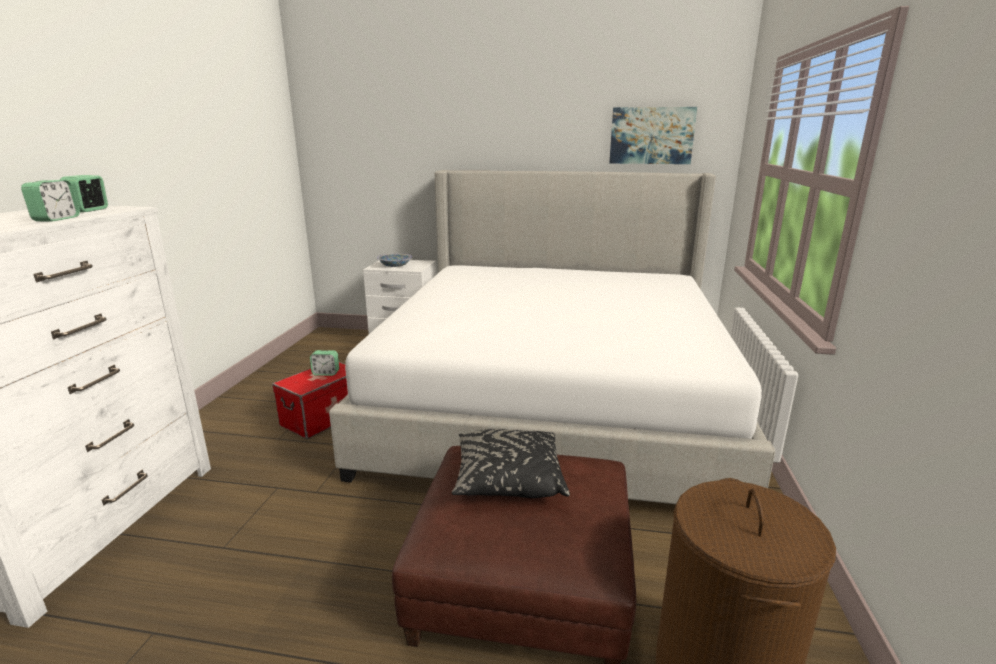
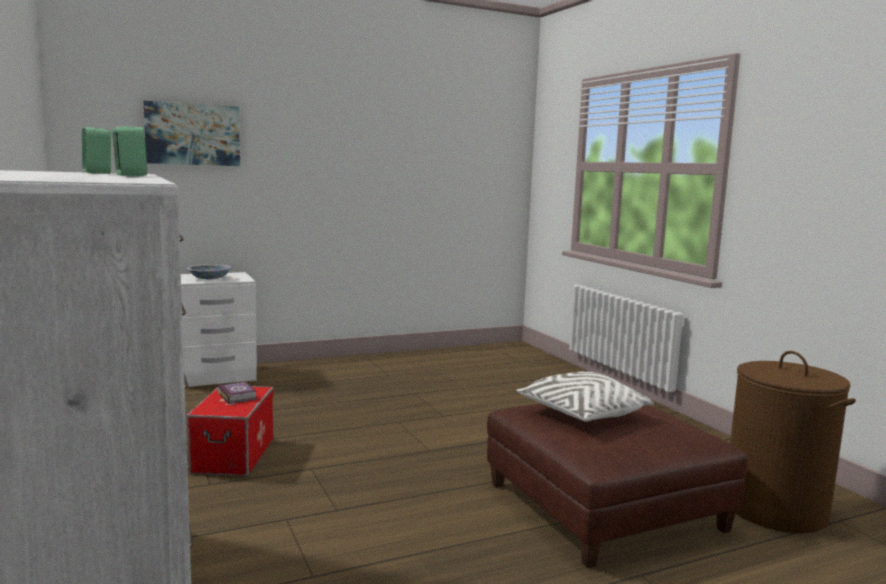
camera: 35 degrees left, 10 degrees down
(326, 373) = (237, 396): alarm clock -> book
(508, 479) = (582, 414): black pillow -> white pillow
(552, 402) = (451, 396): bed -> none
(651, 135) = (464, 138): picture -> picture (192, 134)

